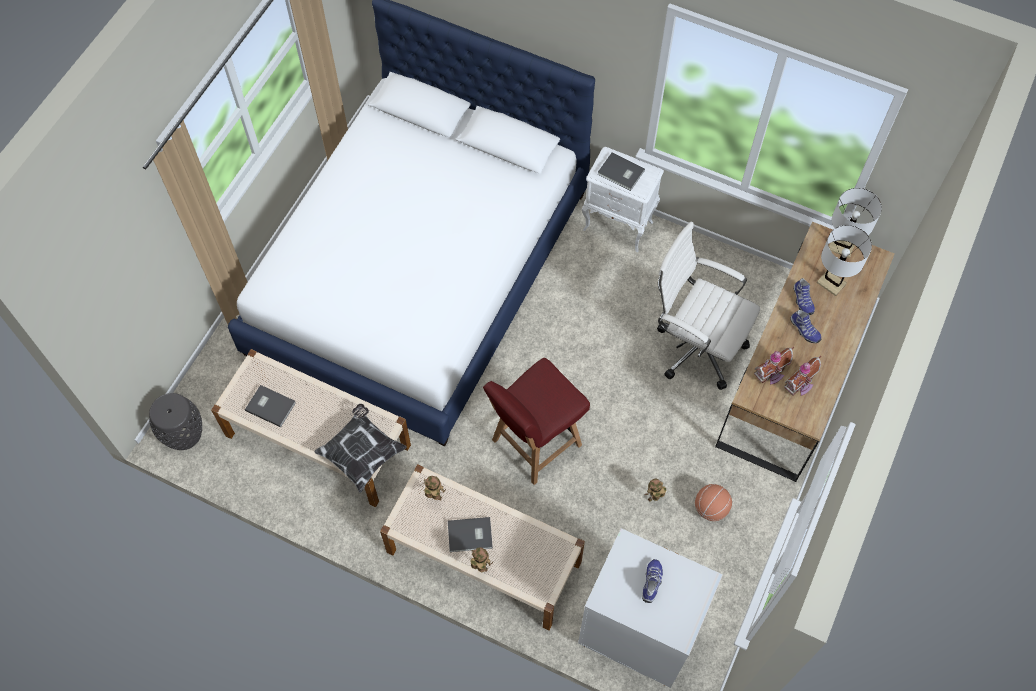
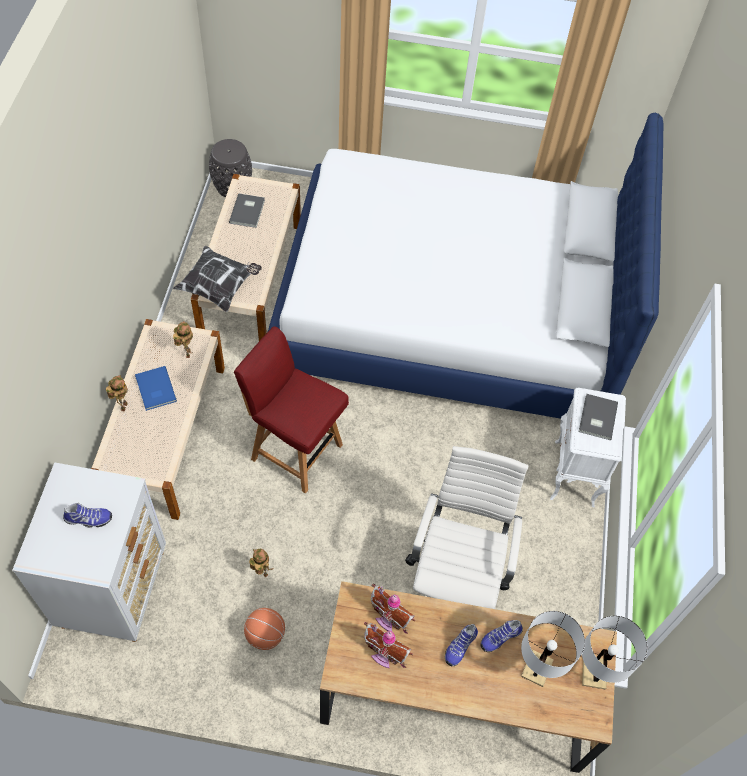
camera: 70 degrees right, 5 degrees down
(470, 536) = (155, 390): grey book -> blue book

